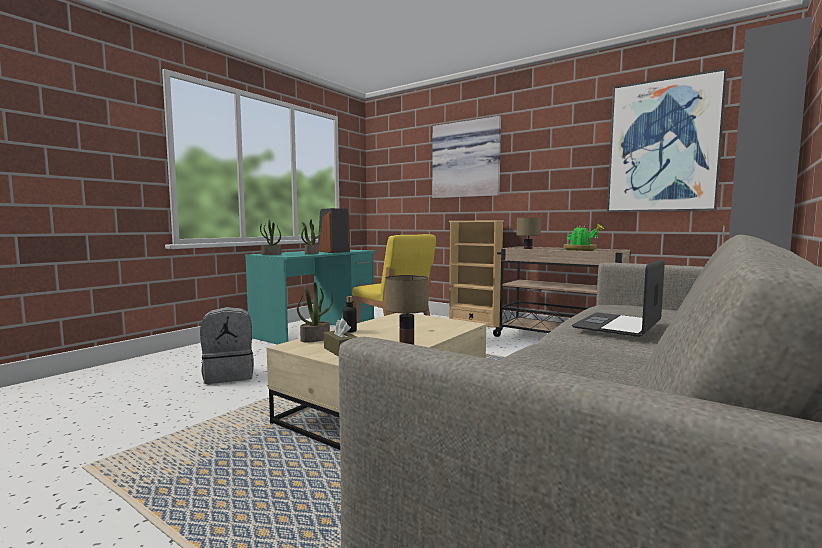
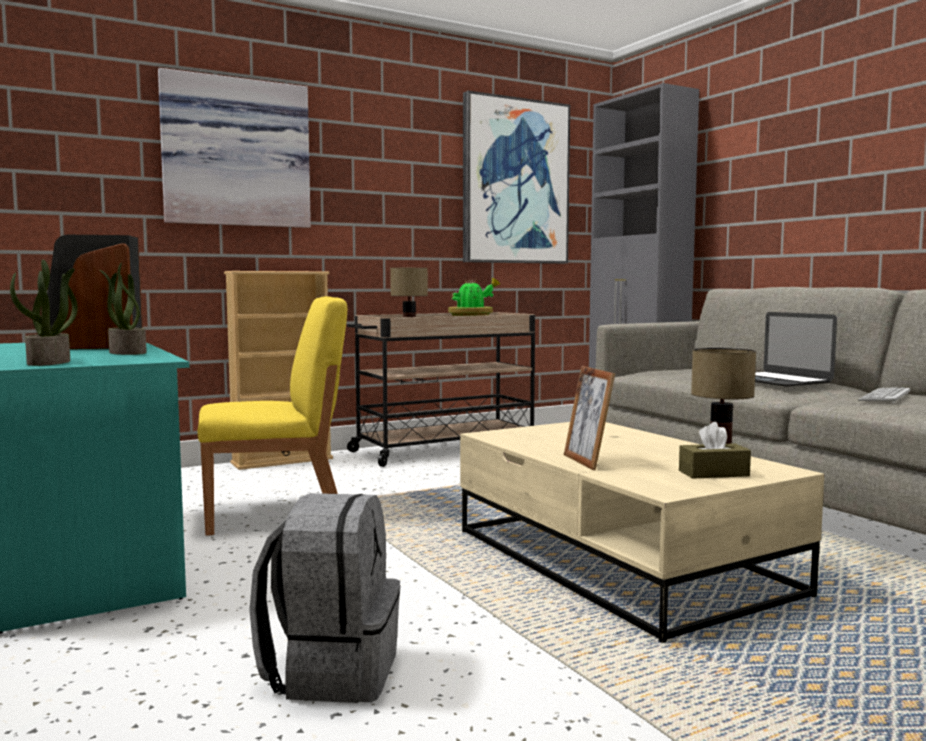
camera: 65 degrees left, 0 degrees up
(315, 339) = (627, 478): potted plant -> none
(349, 331) = (587, 462): bottle -> picture frame
(589, 353) = (884, 397): none -> keyboard

